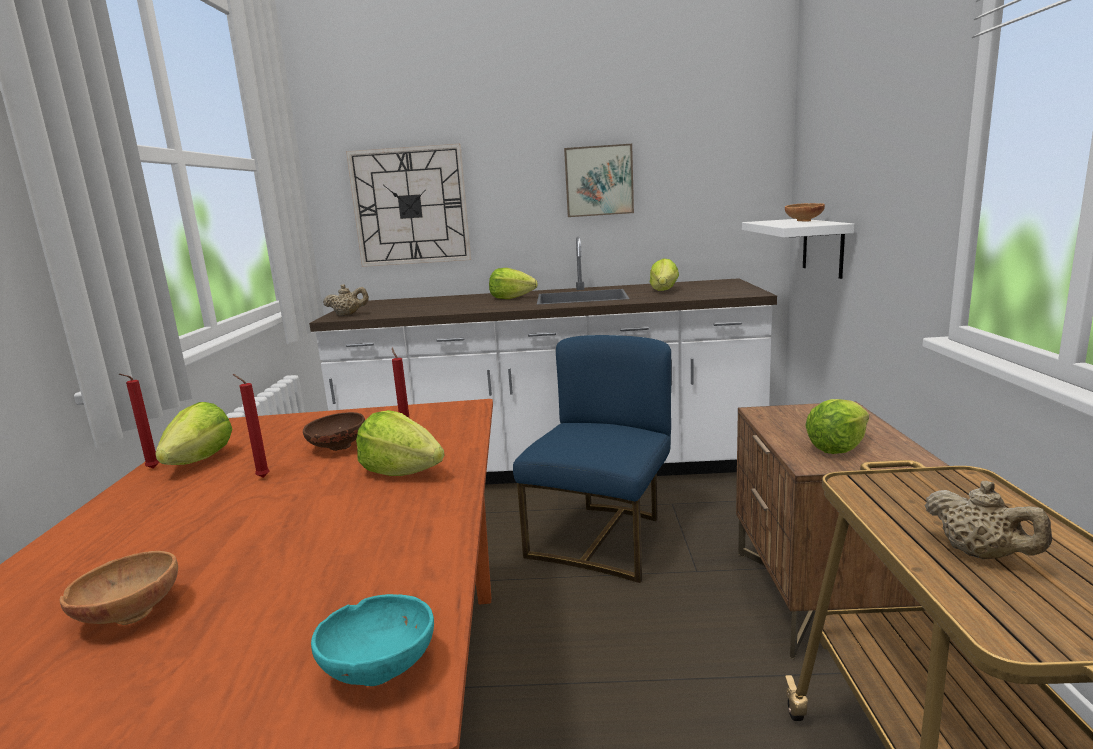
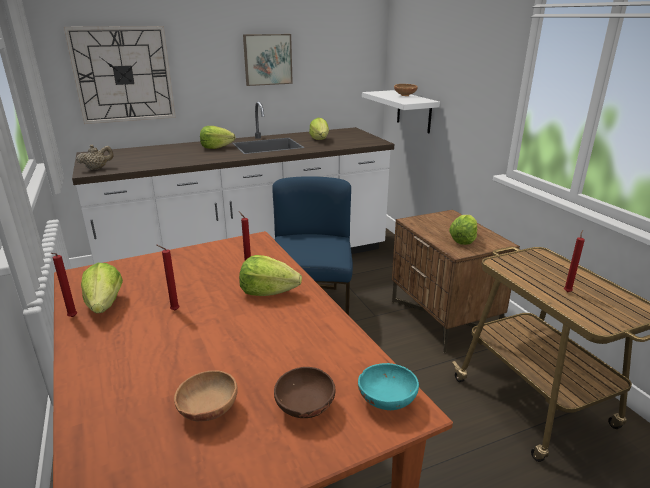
camera: 25 degrees left, 10 degrees up
(336, 447) = (200, 281): brown bowl -> brown bowl (304, 408)
(980, 554) = (567, 291): beige teapot -> red candle

